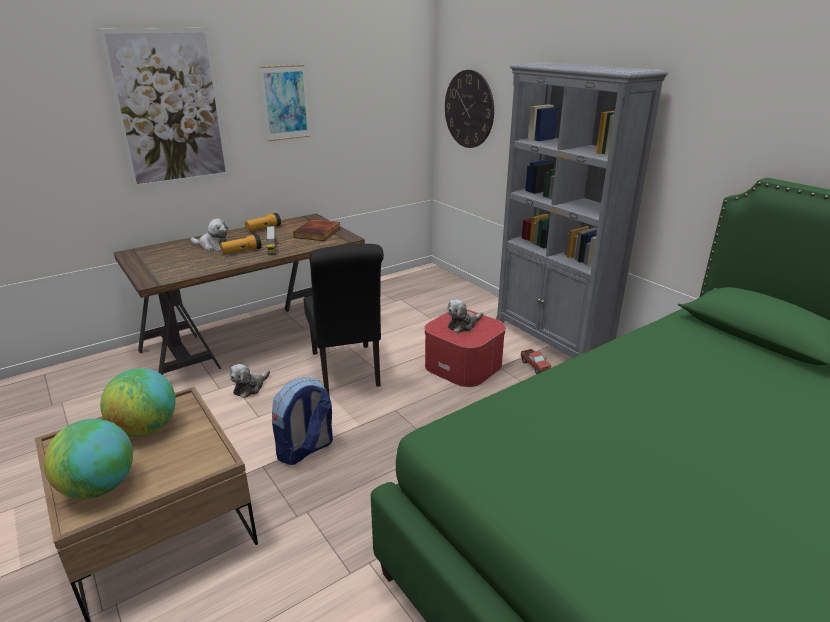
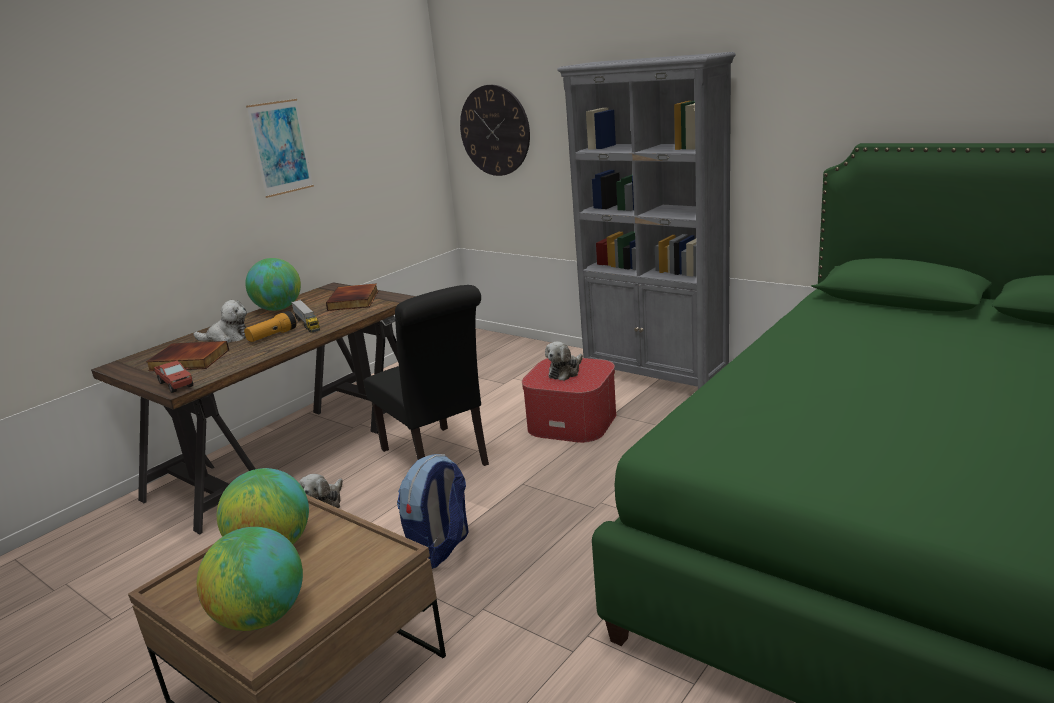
camera: 15 degrees left, 5 degrees down
(170, 109) = (144, 169): picture -> none
(174, 260) = (188, 361): none -> book
(263, 229) = (278, 309): flashlight -> globe
(534, 366) = (652, 405): toy truck -> toy truck (176, 384)

